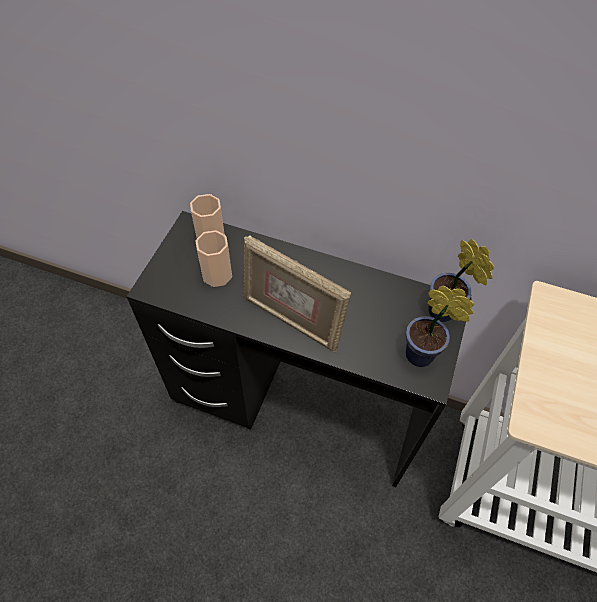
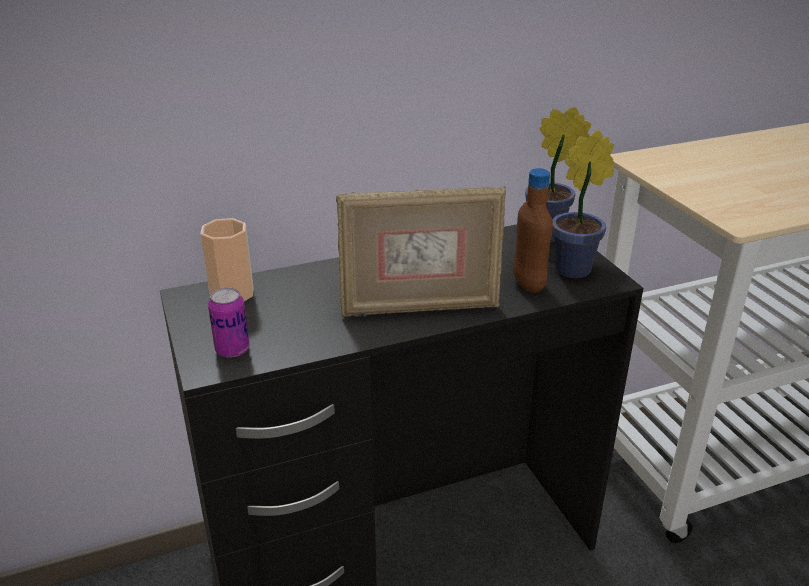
camera: 40 degrees left, 25 degrees down
(171, 283) = (232, 350): none -> can
(217, 274) = (282, 316): cup -> none
(375, 347) = (528, 284): none -> brown bottle

